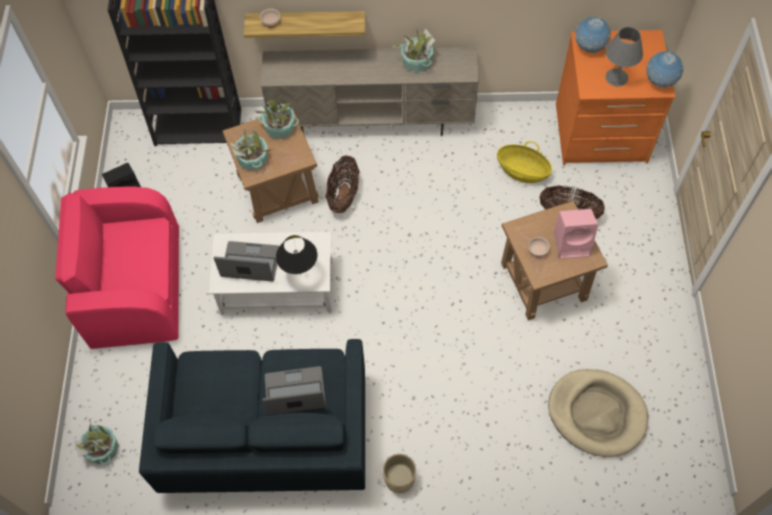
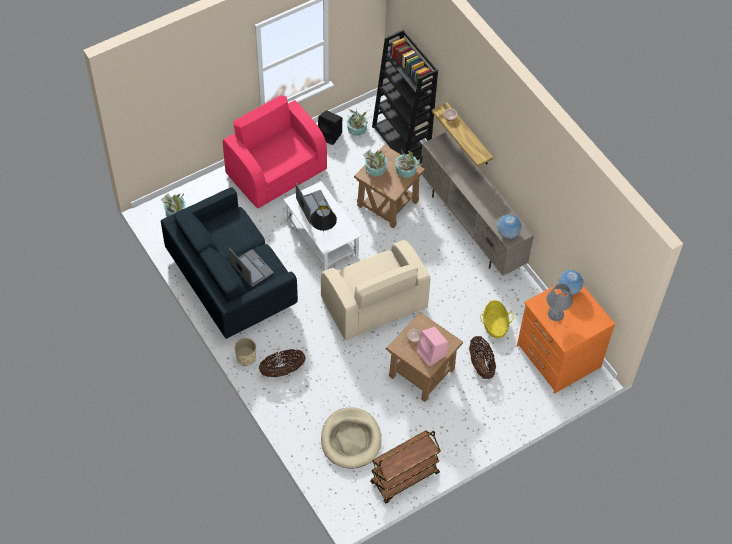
camera: 55 degrees right, 5 degrees down
(343, 195) = (407, 238): basket -> basket (282, 370)
(413, 281) = (373, 304): none -> beige armchair
(417, 61) = (498, 210): potted plant -> potted plant (357, 129)
(660, 82) = (570, 339): globe -> globe (508, 234)
(684, 381) = (404, 478): none -> brown cart

